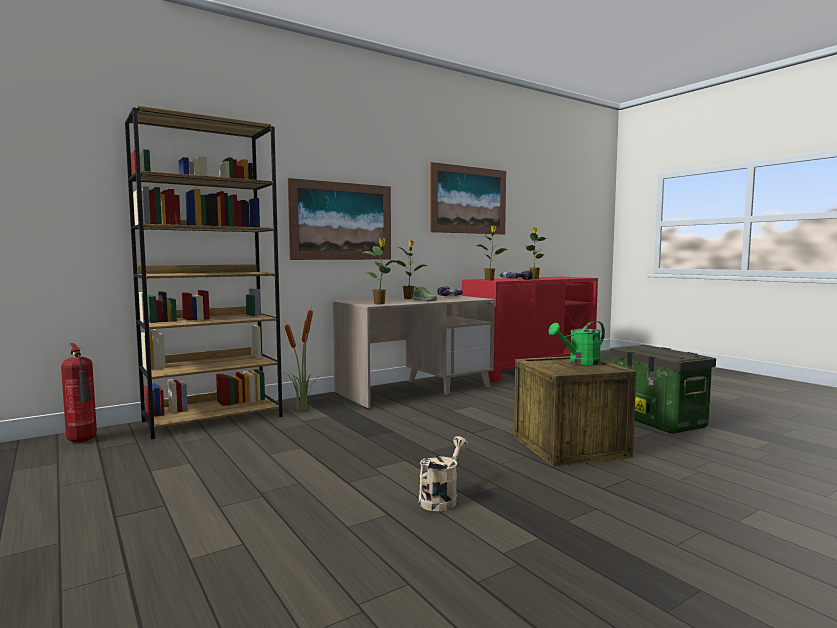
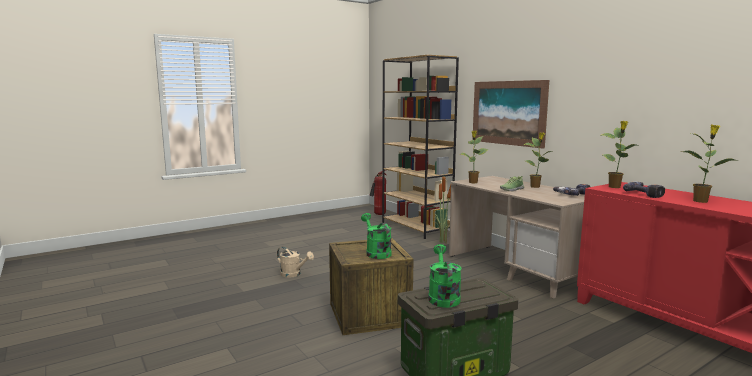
camera: 90 degrees right, 5 degrees up
(469, 200) = (648, 85): picture -> none
(672, 353) = (443, 297): none -> green watering can

